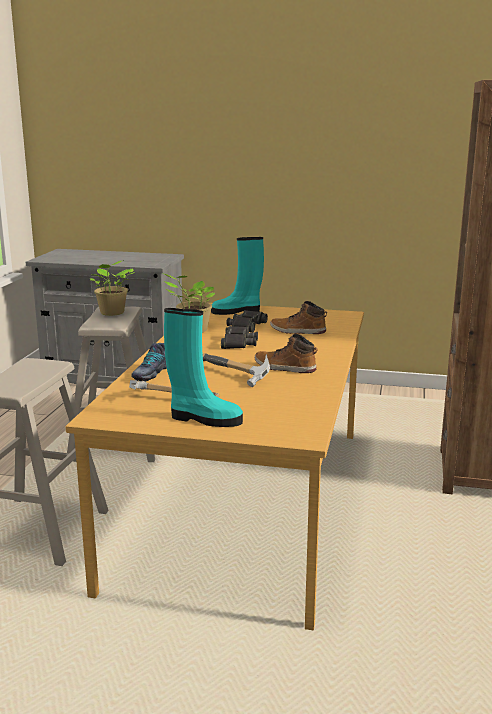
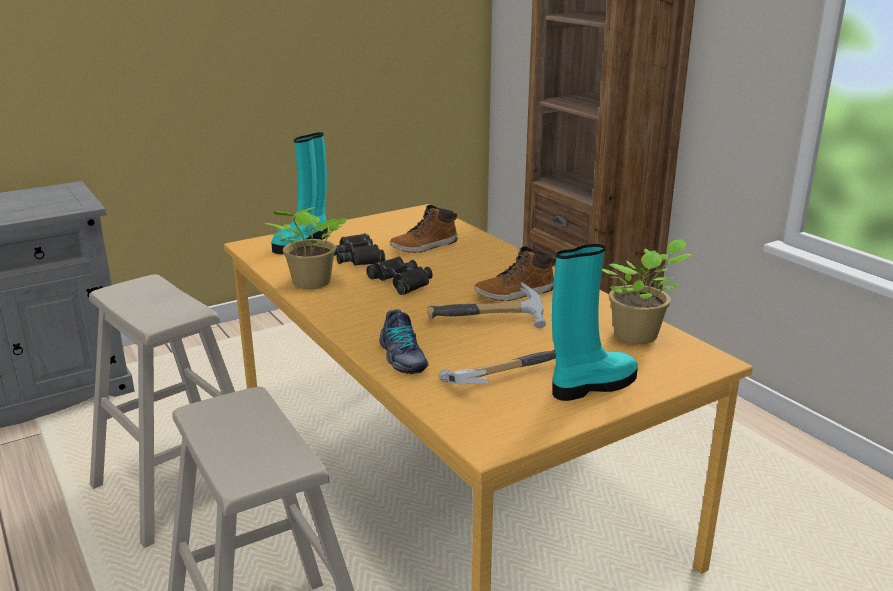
camera: 45 degrees left, 5 degrees up
(112, 313) = (139, 295): potted plant -> potted plant (639, 336)

